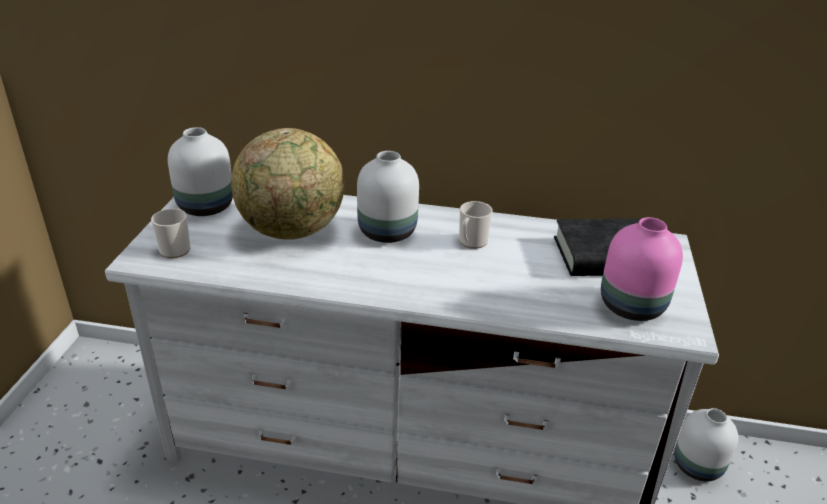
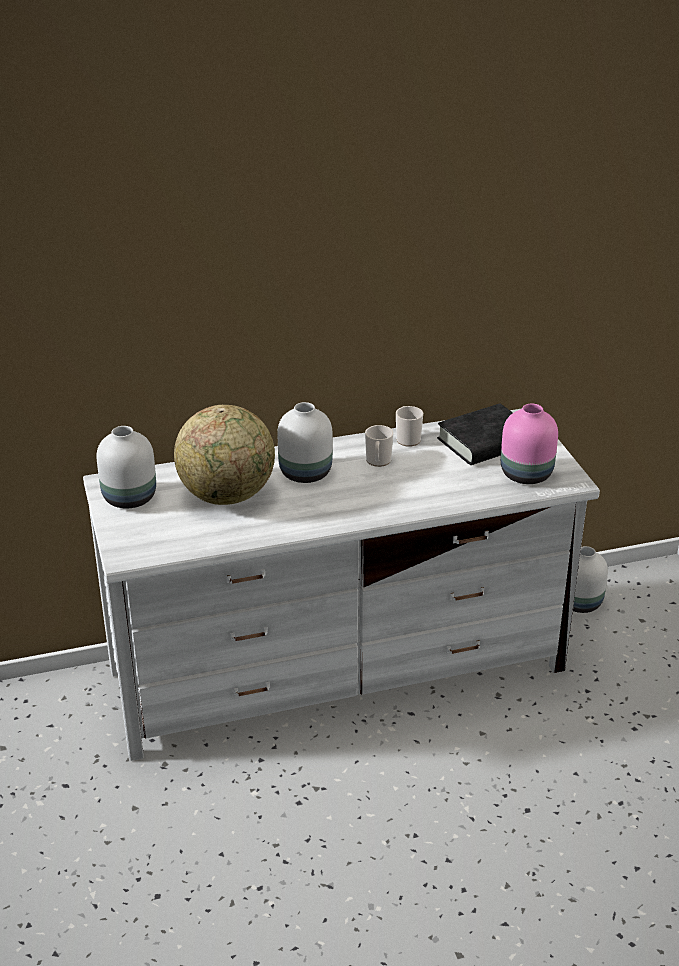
camera: 25 degrees left, 0 degrees up
(176, 248) = (145, 538): mug -> mug (407, 438)

